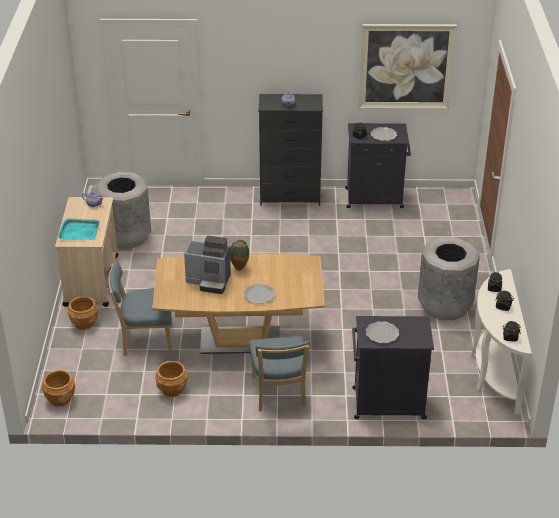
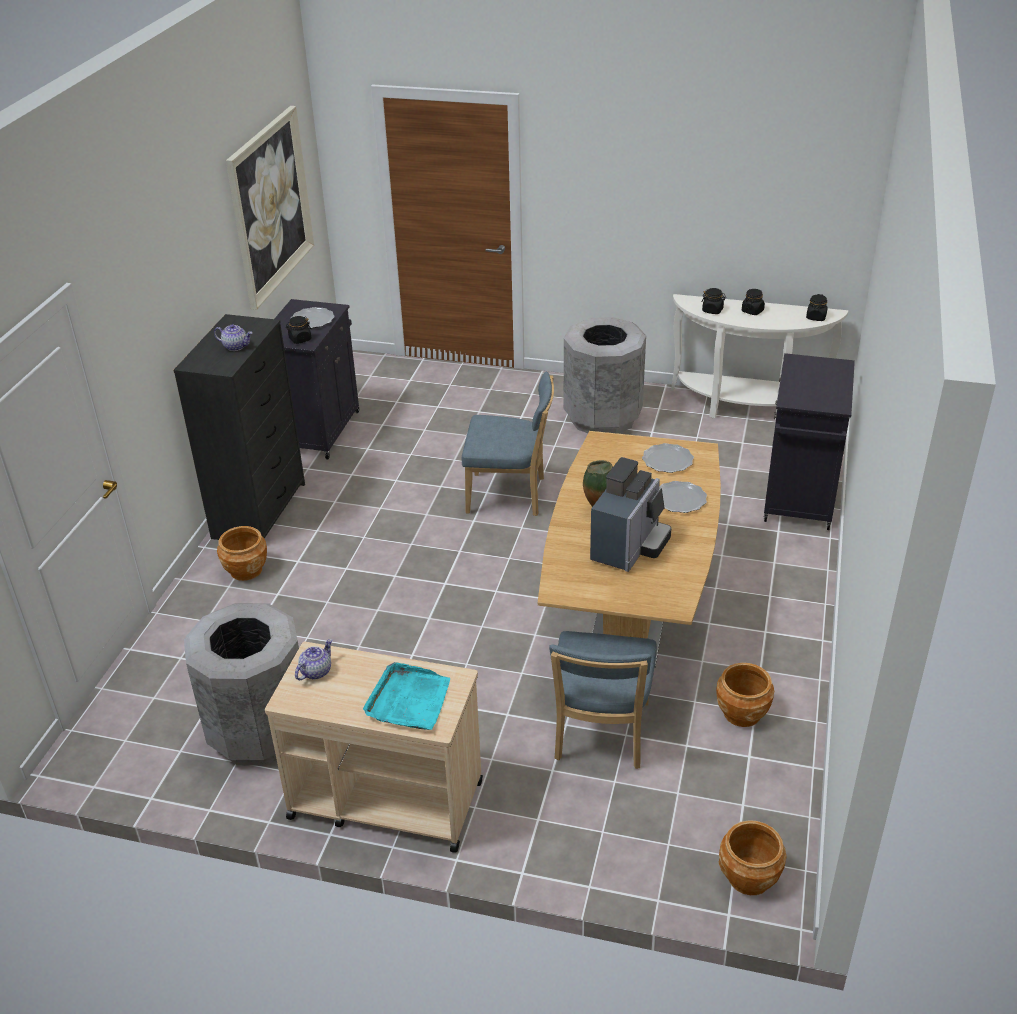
camera: 75 degrees left, 0 degrees up
(84, 323) = (523, 822): brown planter -> brown planter (246, 570)
(279, 394) = (769, 593): blue chair -> blue chair (510, 495)
(382, 333) = (820, 392): plate -> plate (667, 460)

